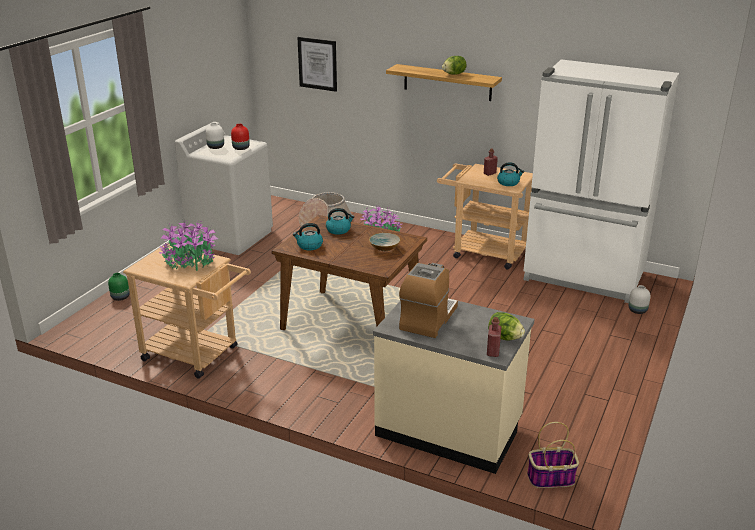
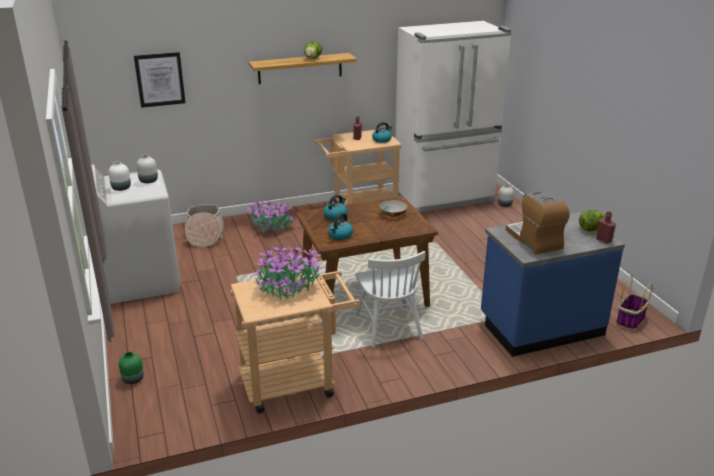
camera: 45 degrees left, 0 degrees up
(241, 148) = (149, 181): red vase -> white vase
(326, 355) = (388, 326): none -> white chair
(449, 429) = (540, 326): beige counter -> blue counter

